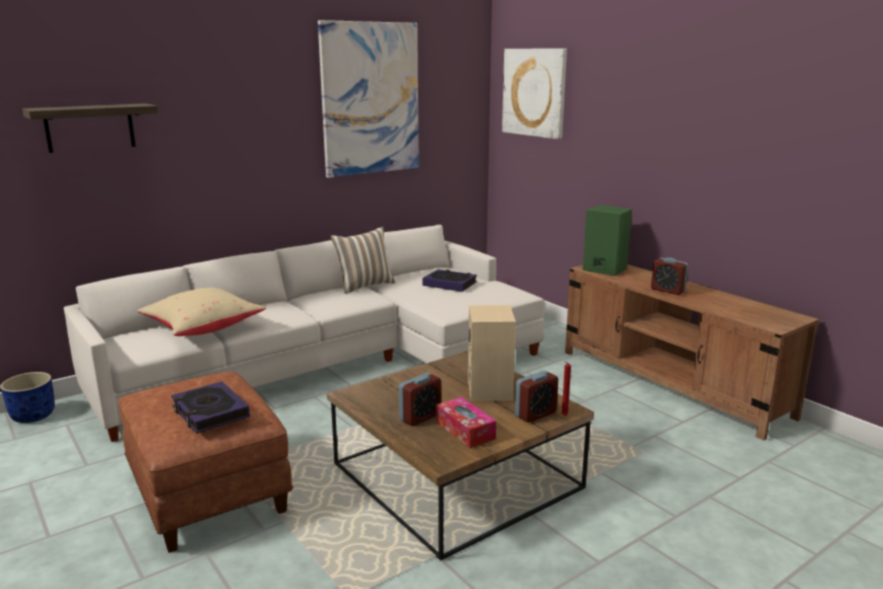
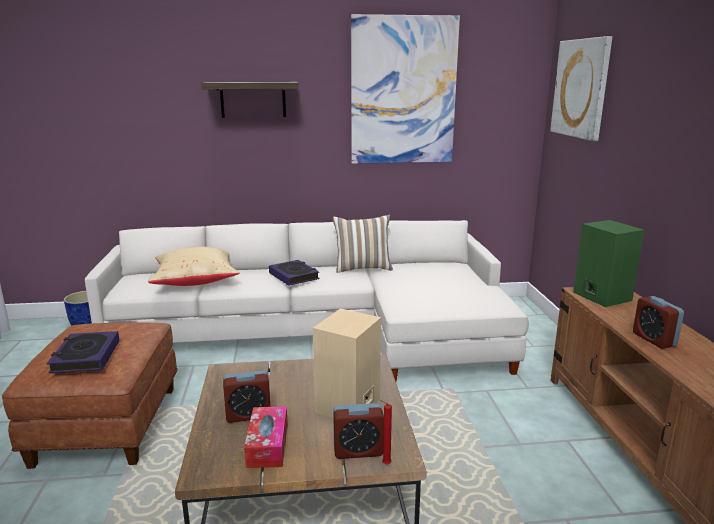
camera: 30 degrees right, 0 degrees up
(90, 127) = (143, 105): shelf -> shelf (253, 99)
(449, 284) = (438, 281): book -> book (294, 276)

